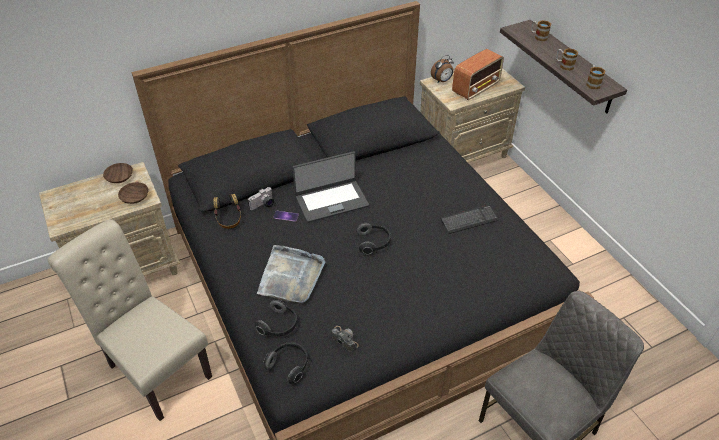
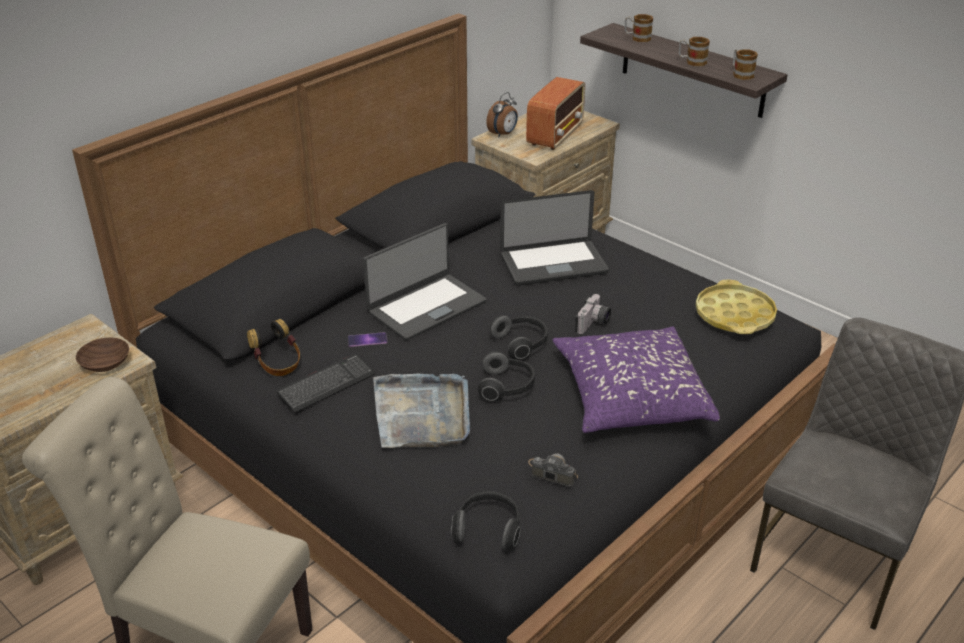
camera: 20 degrees left, 10 degrees down
(119, 178) = (62, 343): brown bowl -> none
(263, 205) = (323, 333): camera -> camera (593, 324)
(279, 325) = (441, 481): headphones -> headphones (507, 387)
(420, 298) = (630, 395): none -> purple pillow
(425, 188) = (553, 264): none -> laptop
(469, 220) = (638, 288): keyboard -> keyboard (326, 385)
(522, 256) = (734, 315): none -> yellow tray

